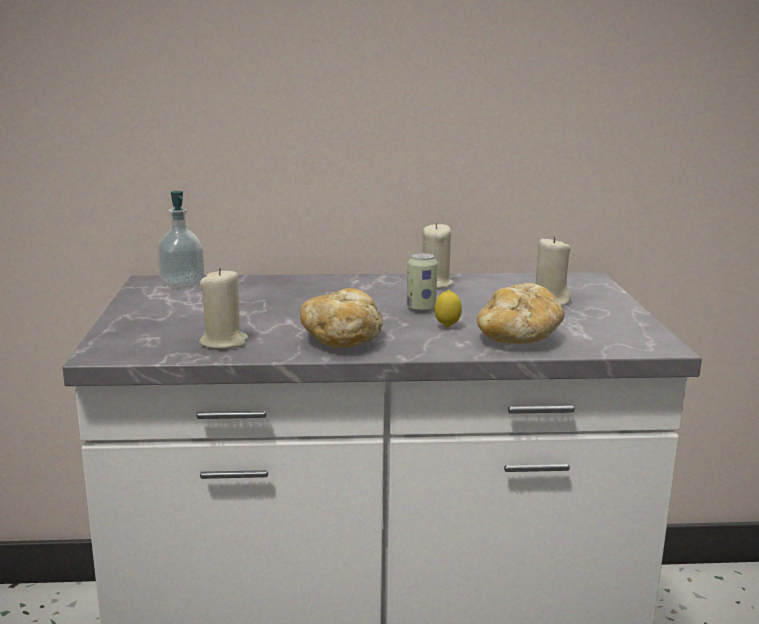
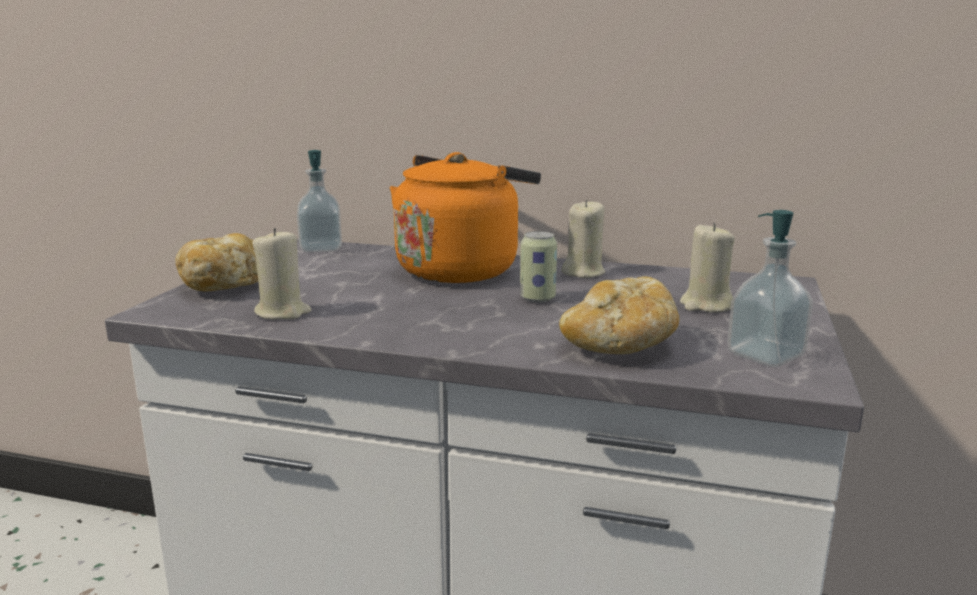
camera: 20 degrees right, 0 degrees up
(332, 290) = (461, 269): none -> orange kettle
(342, 340) = (408, 324): bread -> bread (226, 285)
(447, 327) = (545, 323): lemon -> none
(619, 333) = (765, 355): none -> soap dispenser

